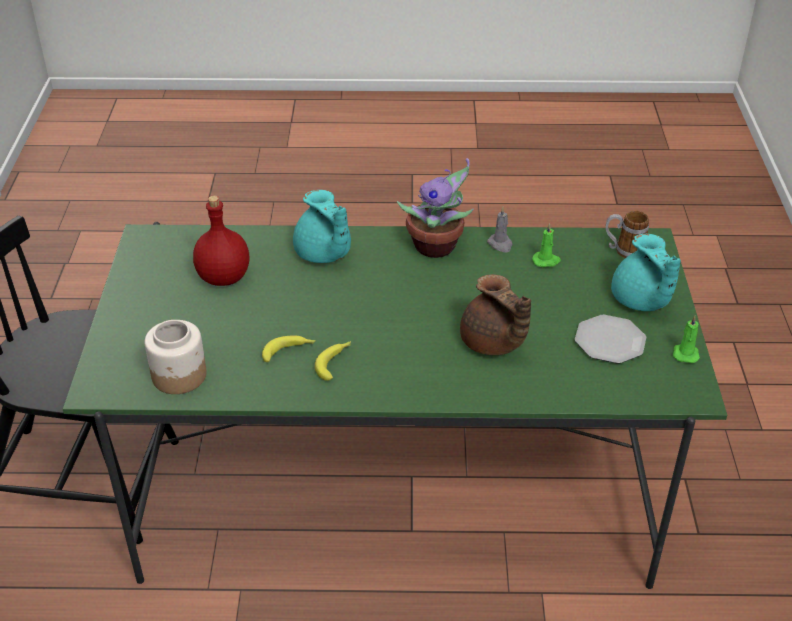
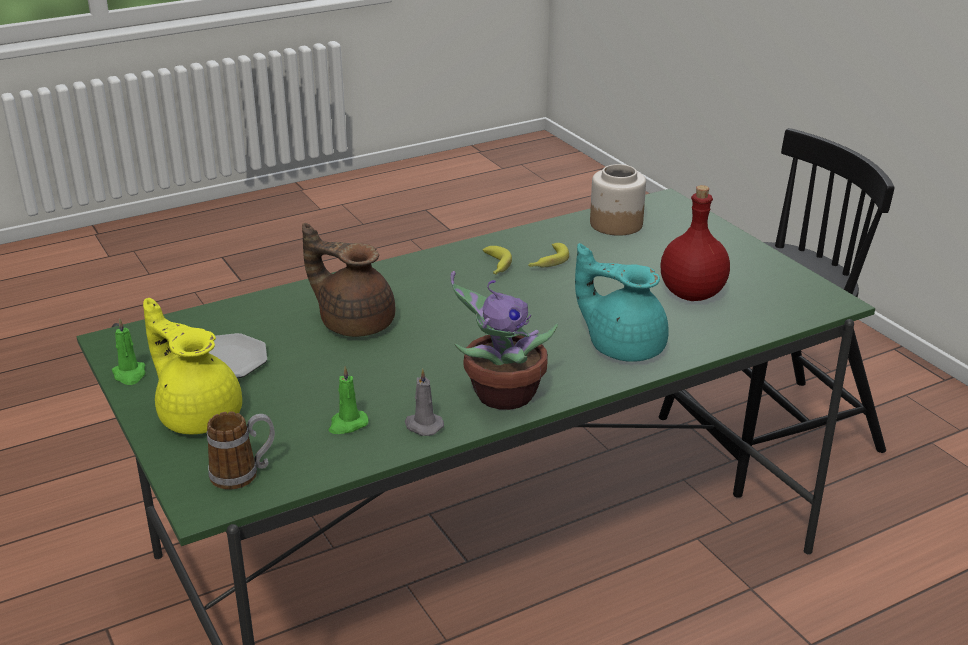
camera: 150 degrees right, 10 degrees down
(641, 301) = (198, 414): turquoise teapot -> yellow teapot

